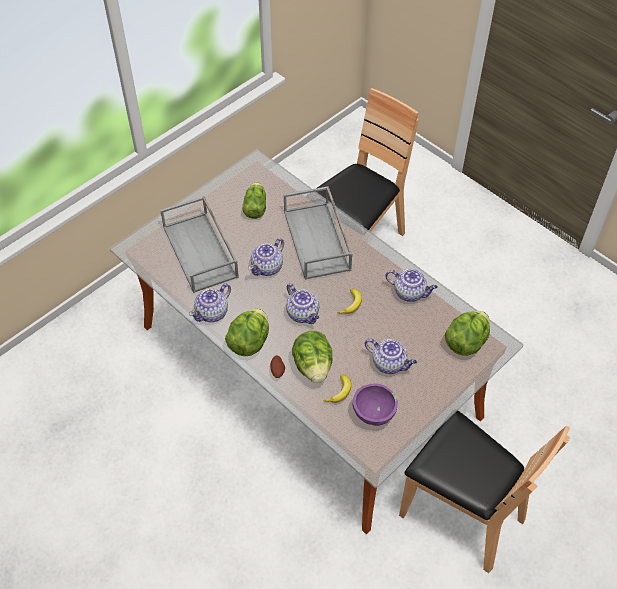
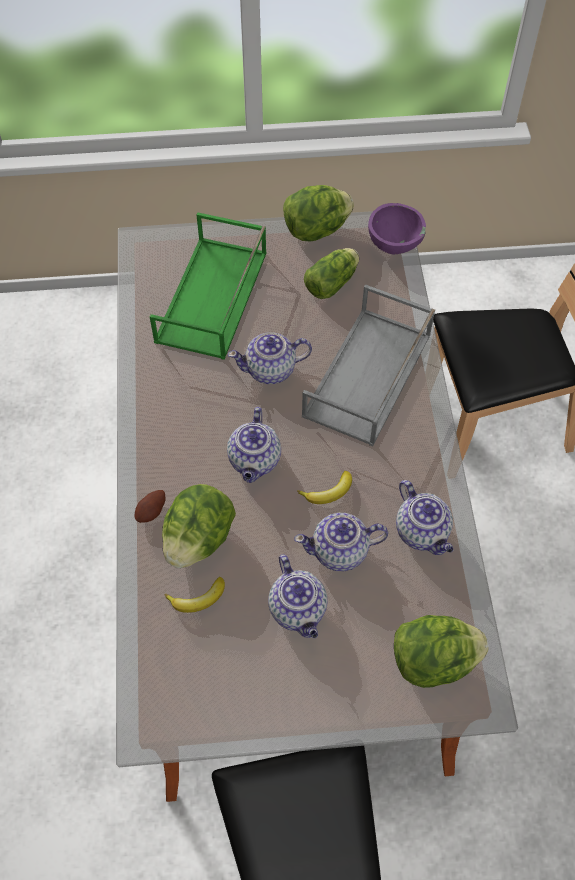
camera: 40 degrees right, 5 degrees up
(201, 252) = (213, 298): grey tray -> green tray
(212, 312) = (151, 383): teapot -> teapot (340, 551)
(249, 342) = (155, 451): lettuce -> lettuce (316, 230)
(374, 414) = (210, 663): purple bowl -> purple bowl (393, 245)

